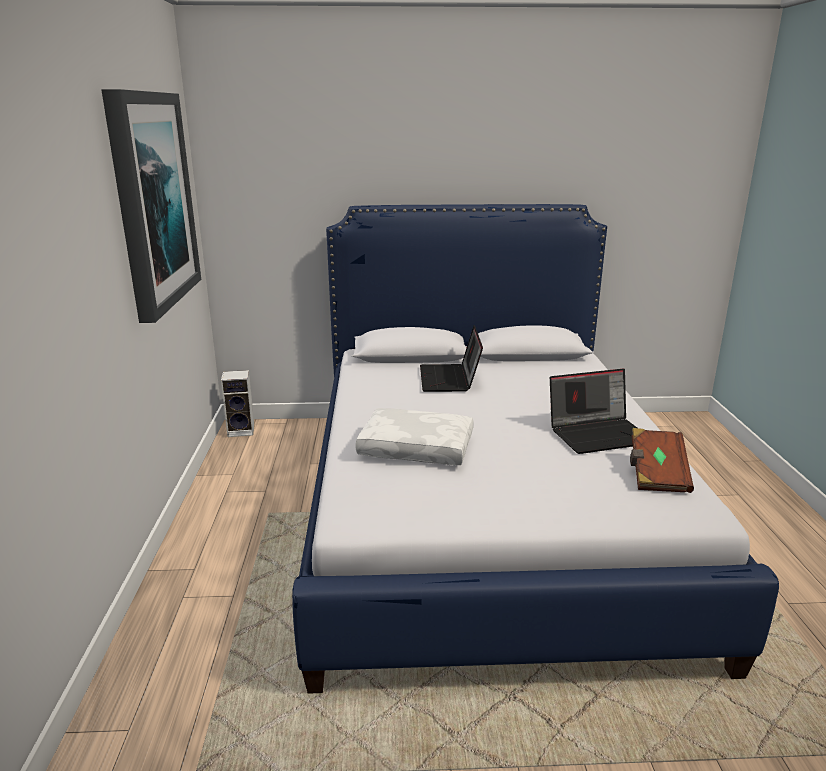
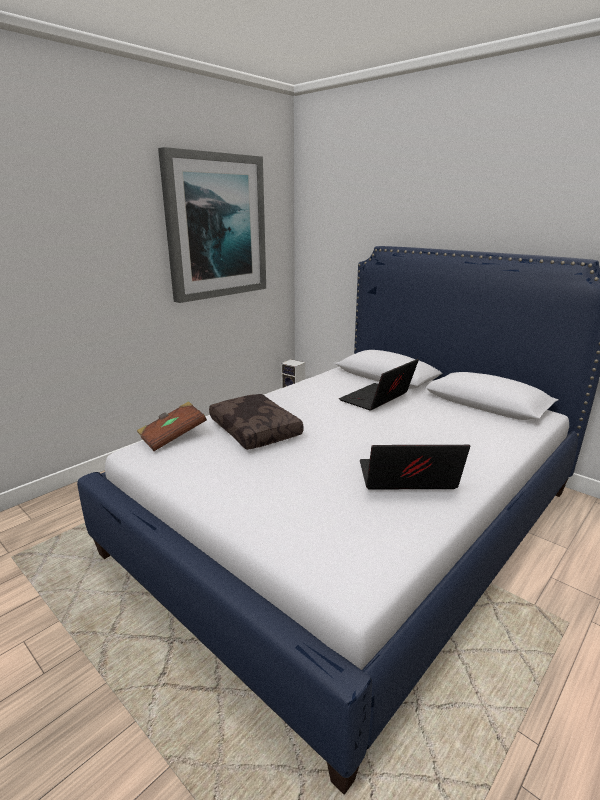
camera: 45 degrees right, 0 degrees up
(417, 448) = (256, 430): white pillow -> brown pillow
(599, 434) = (406, 480): laptop -> laptop turned 150 degrees clockwise
(656, 474) = (382, 533): brown book -> brown book (172, 437)

